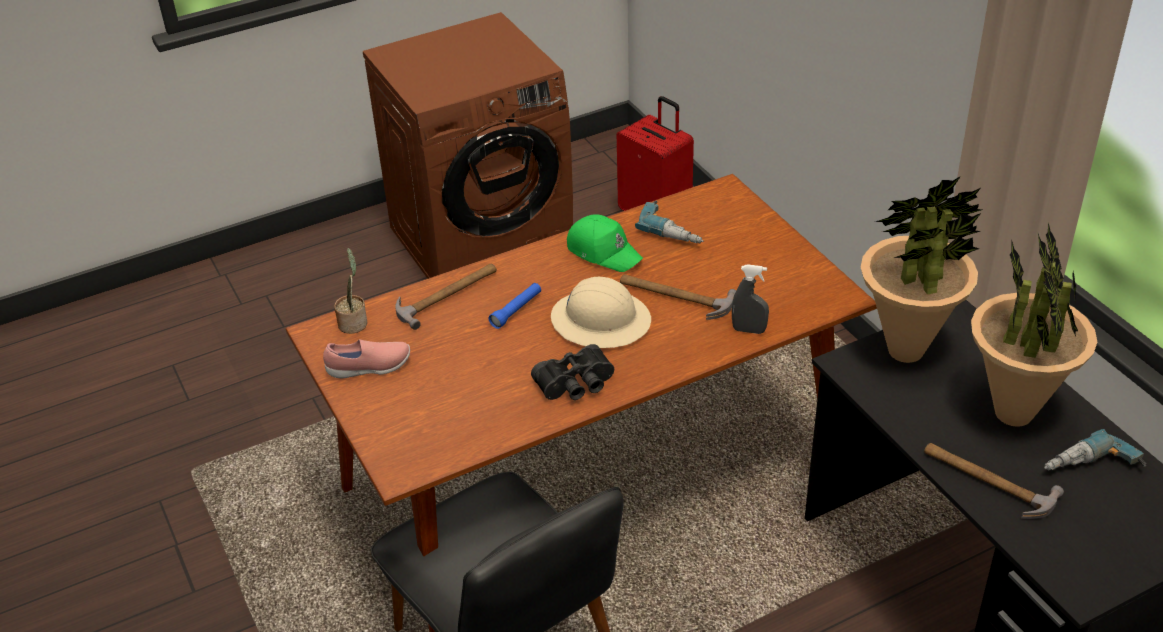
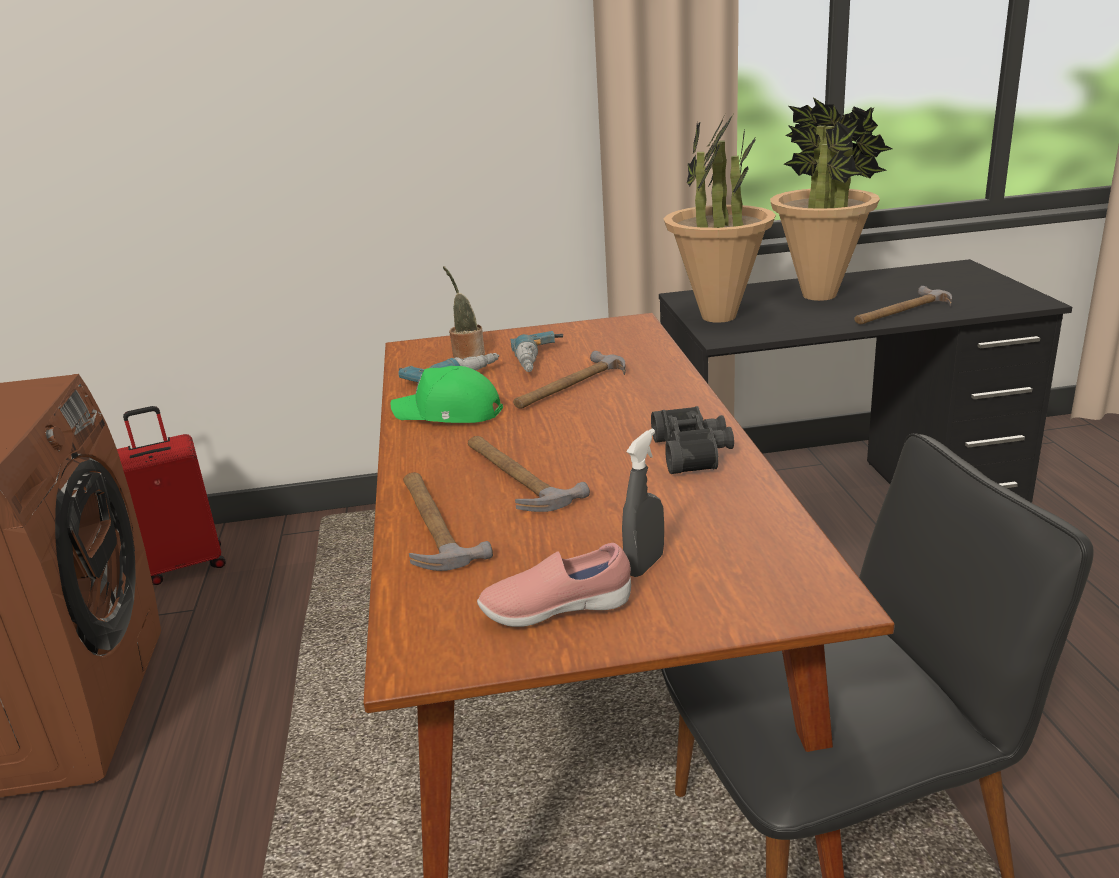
camera: 70 degrees left, 15 degrees down
(354, 322) = (422, 617): potted plant -> potted plant (467, 355)
(369, 368) = (556, 610): pink shoe -> pink shoe turned 105 degrees counterclockwise
(516, 310) = (514, 476): blue flashlight -> hammer
(601, 320) = (579, 427): beige hard hat -> none
(604, 251) = (448, 413): green cap -> green cap turned 135 degrees counterclockwise
(749, 330) = (654, 360): grey spray bottle -> grey spray bottle (644, 565)
(1092, 470) = (894, 283): power drill -> power drill (542, 361)

